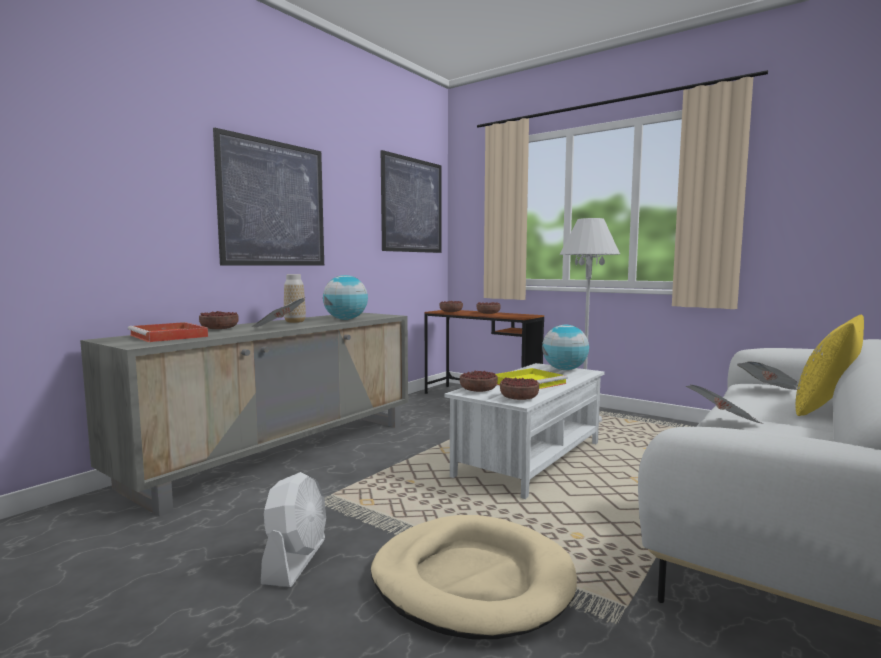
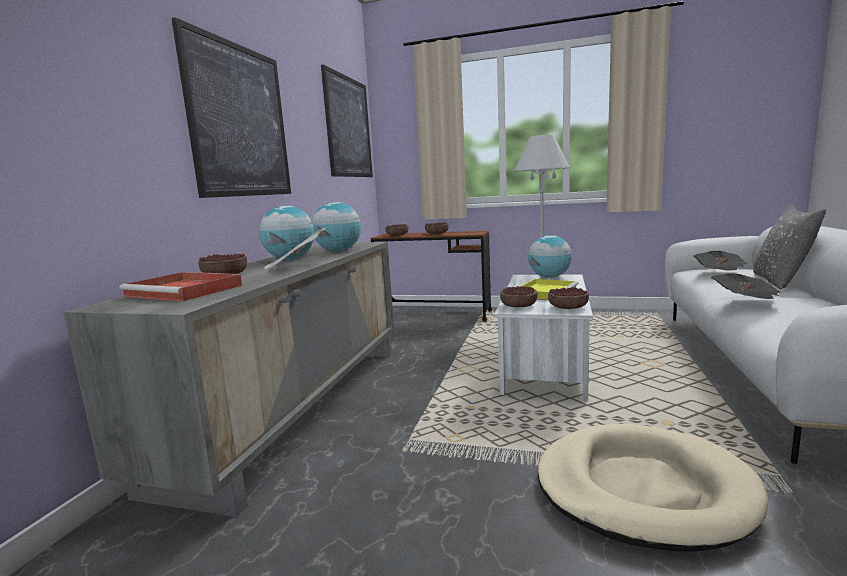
camera: 20 degrees left, 5 degrees up
(295, 322) = (290, 259): vase -> globe
(295, 560) = (459, 521): white fan -> none
(825, 409) = (781, 281): yellow pillow -> grey pillow

